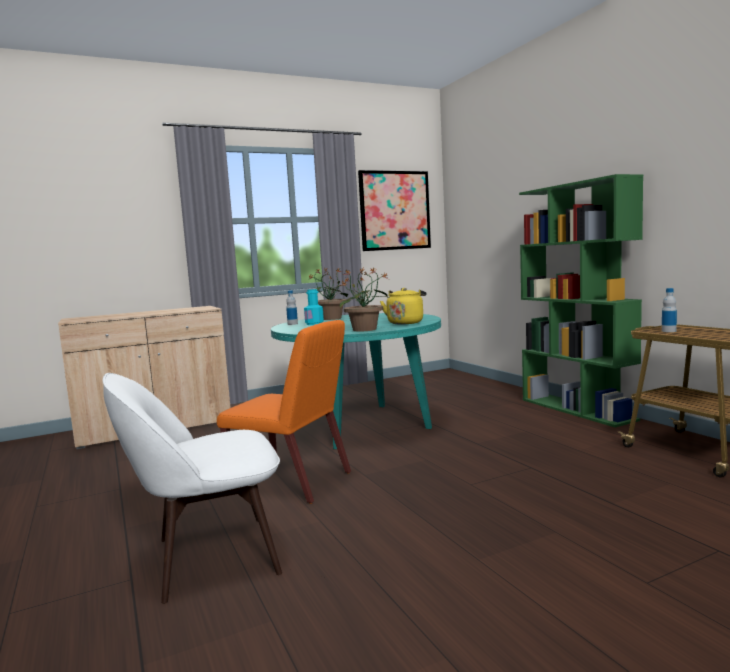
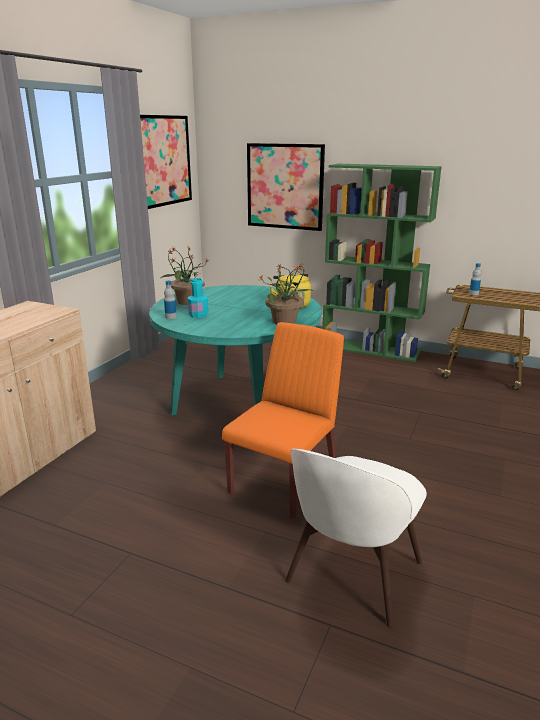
camera: 40 degrees left, 15 degrees up
(292, 481) = (284, 481): orange chair -> orange chair turned 45 degrees counterclockwise
(505, 226) = (285, 186): none -> picture

